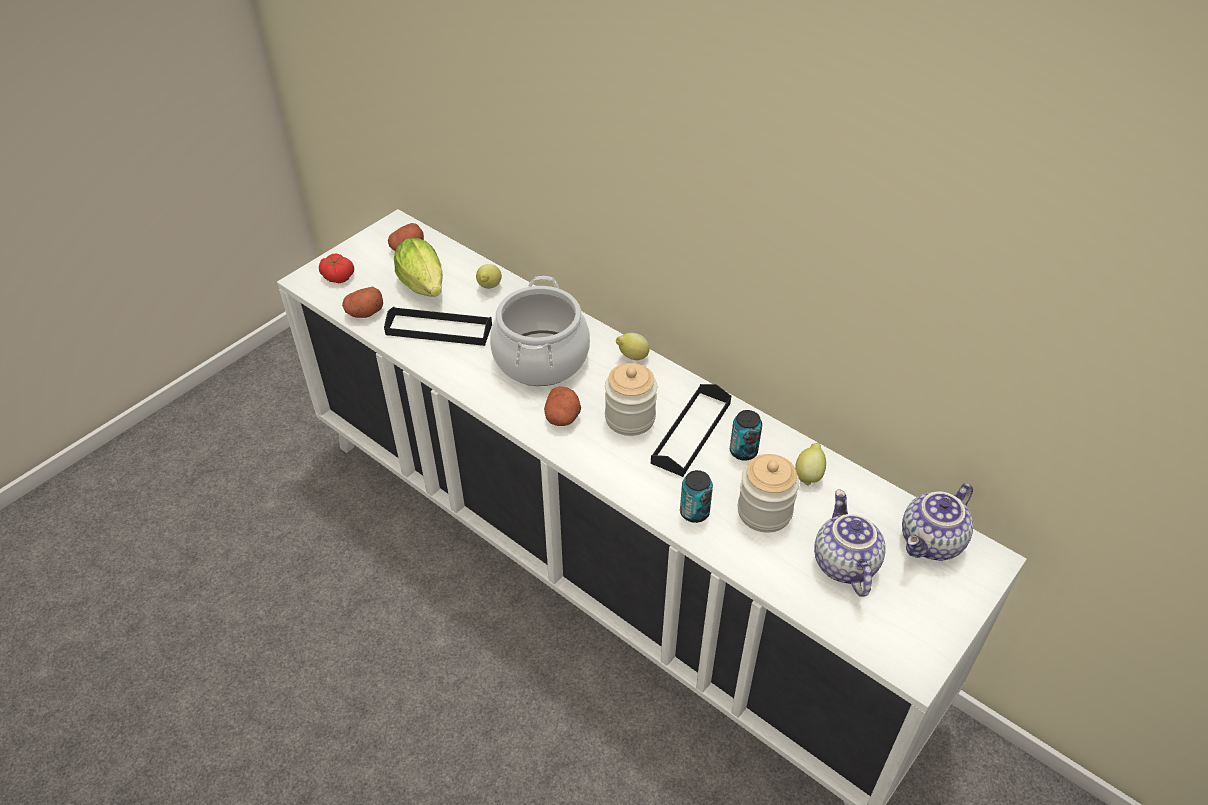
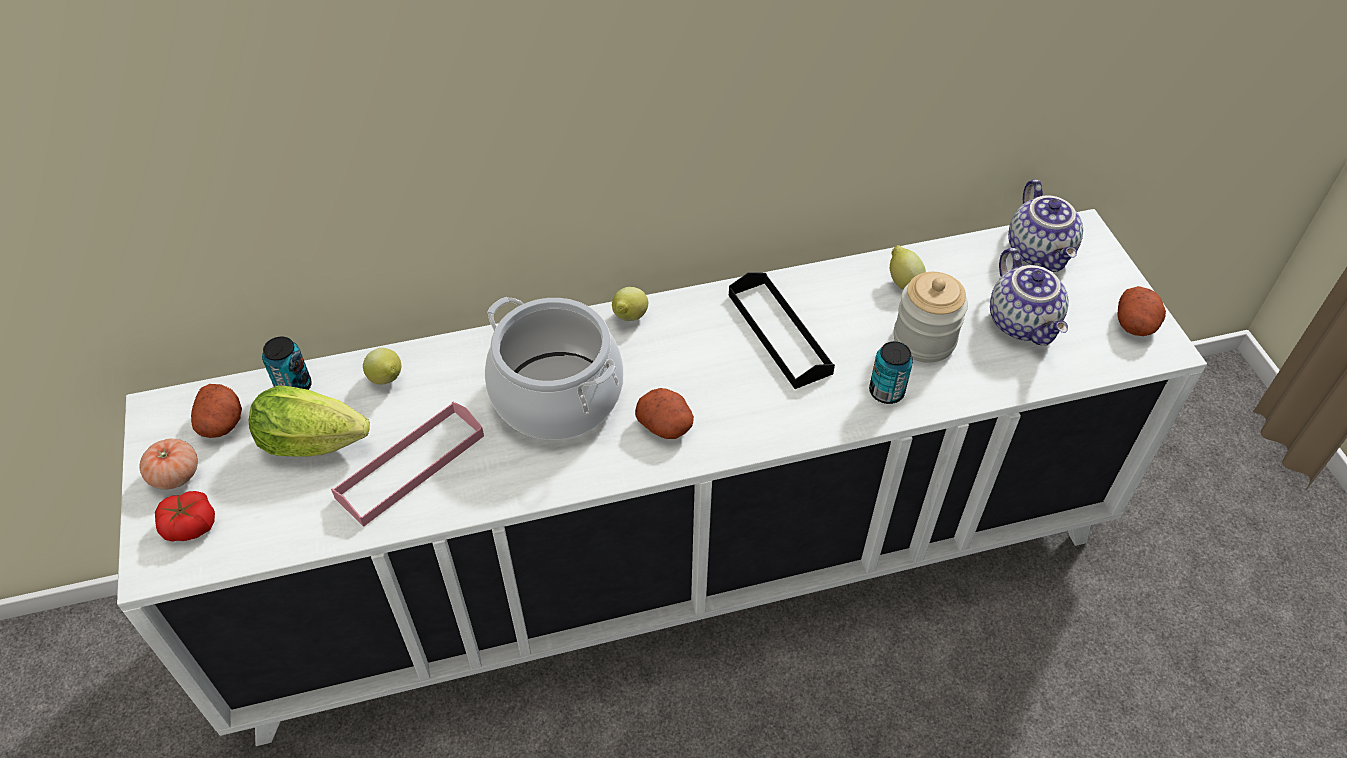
camera: 55 degrees left, 5 degrees up
(363, 253) = (175, 475): none -> tomato
(364, 312) = (297, 529): potato -> potato (1135, 324)
(439, 329) = (410, 466): black tray -> pink tray
(630, 418) = (717, 370): jar -> none
(743, 451) = (836, 310): can -> can (294, 387)
(843, 563) = (1024, 323): teapot -> teapot turned 135 degrees counterclockwise

